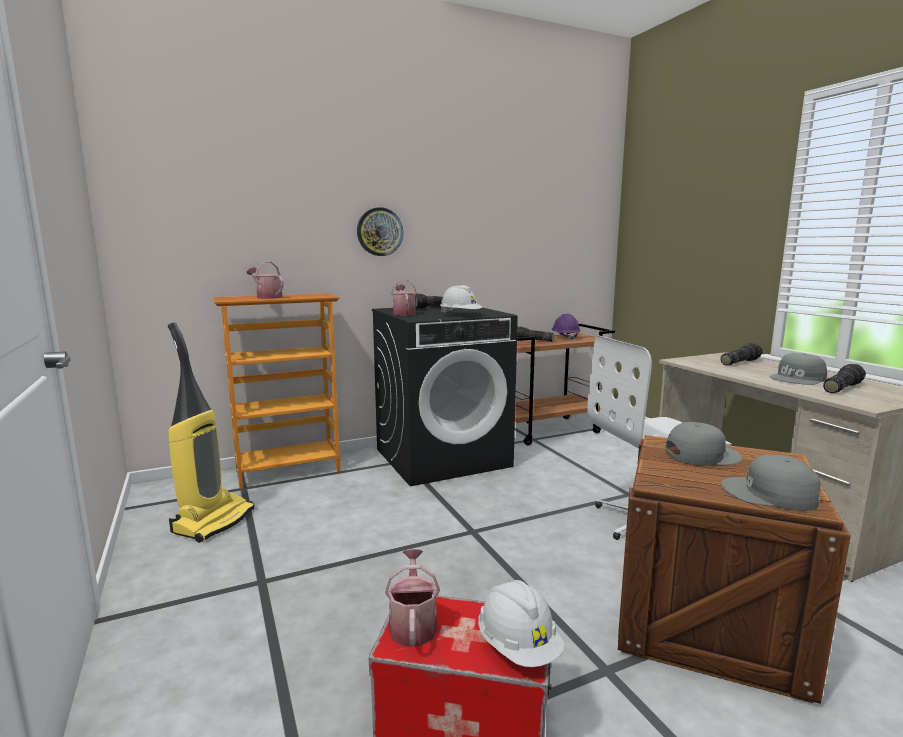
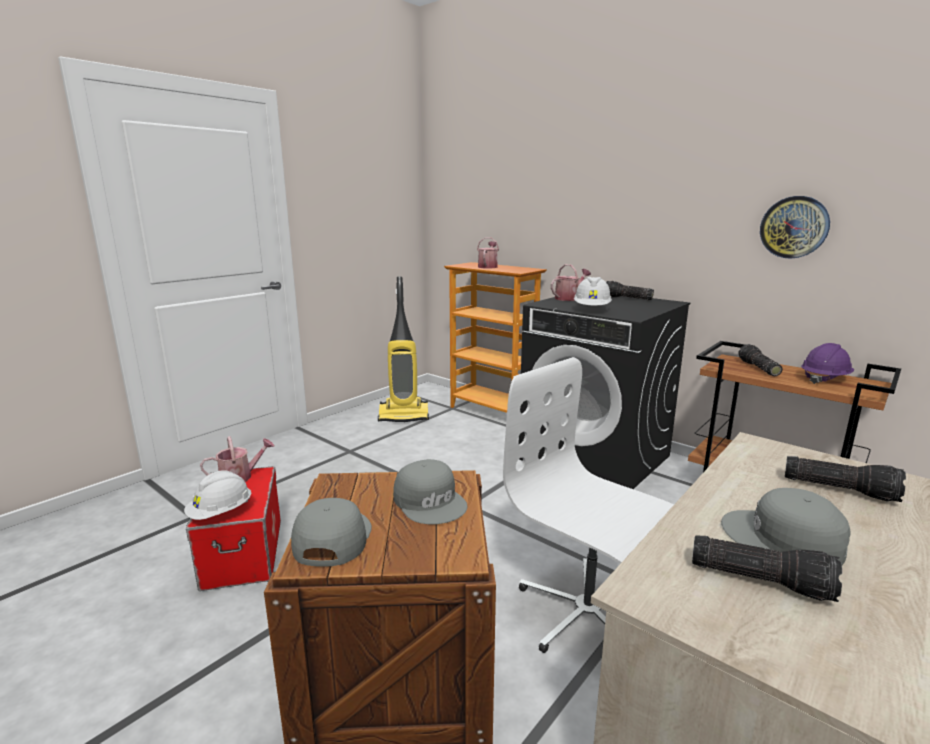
camera: 65 degrees right, 5 degrees up
(379, 232) = (602, 212): wall clock -> wall clock (794, 227)

